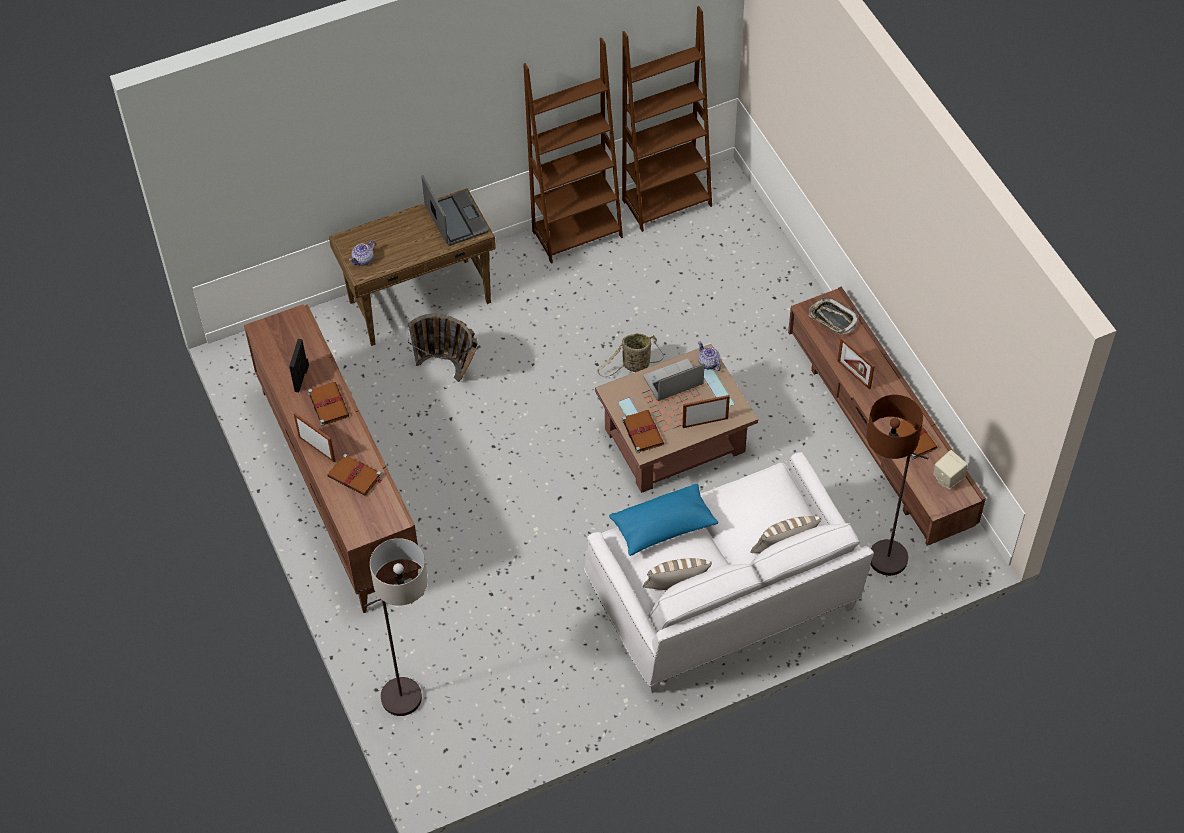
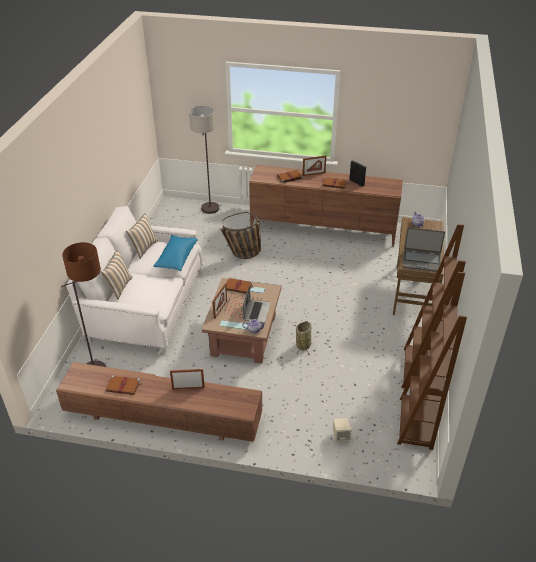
camera: 125 degrees right, 15 degrees down
(450, 371) = (358, 283): basket -> basket (242, 255)
(832, 318) = (234, 403): tray -> none
(947, 479) = (85, 383): beige speaker -> beige speaker (341, 436)

